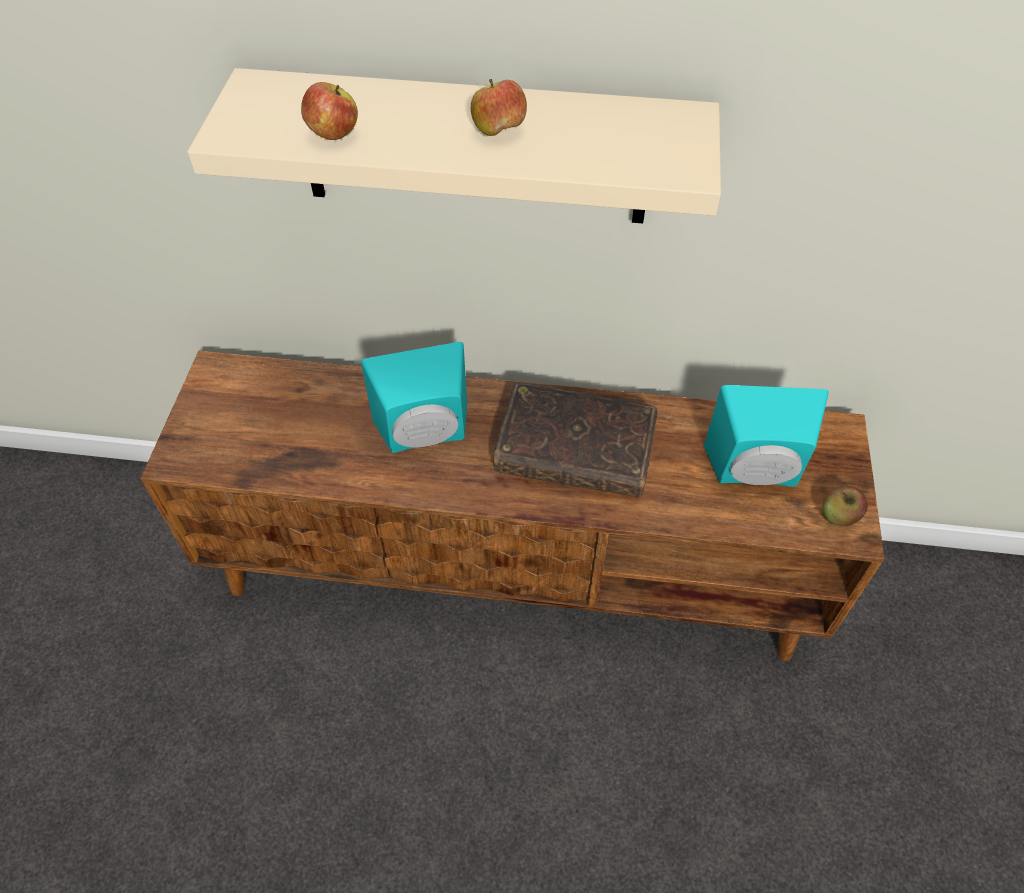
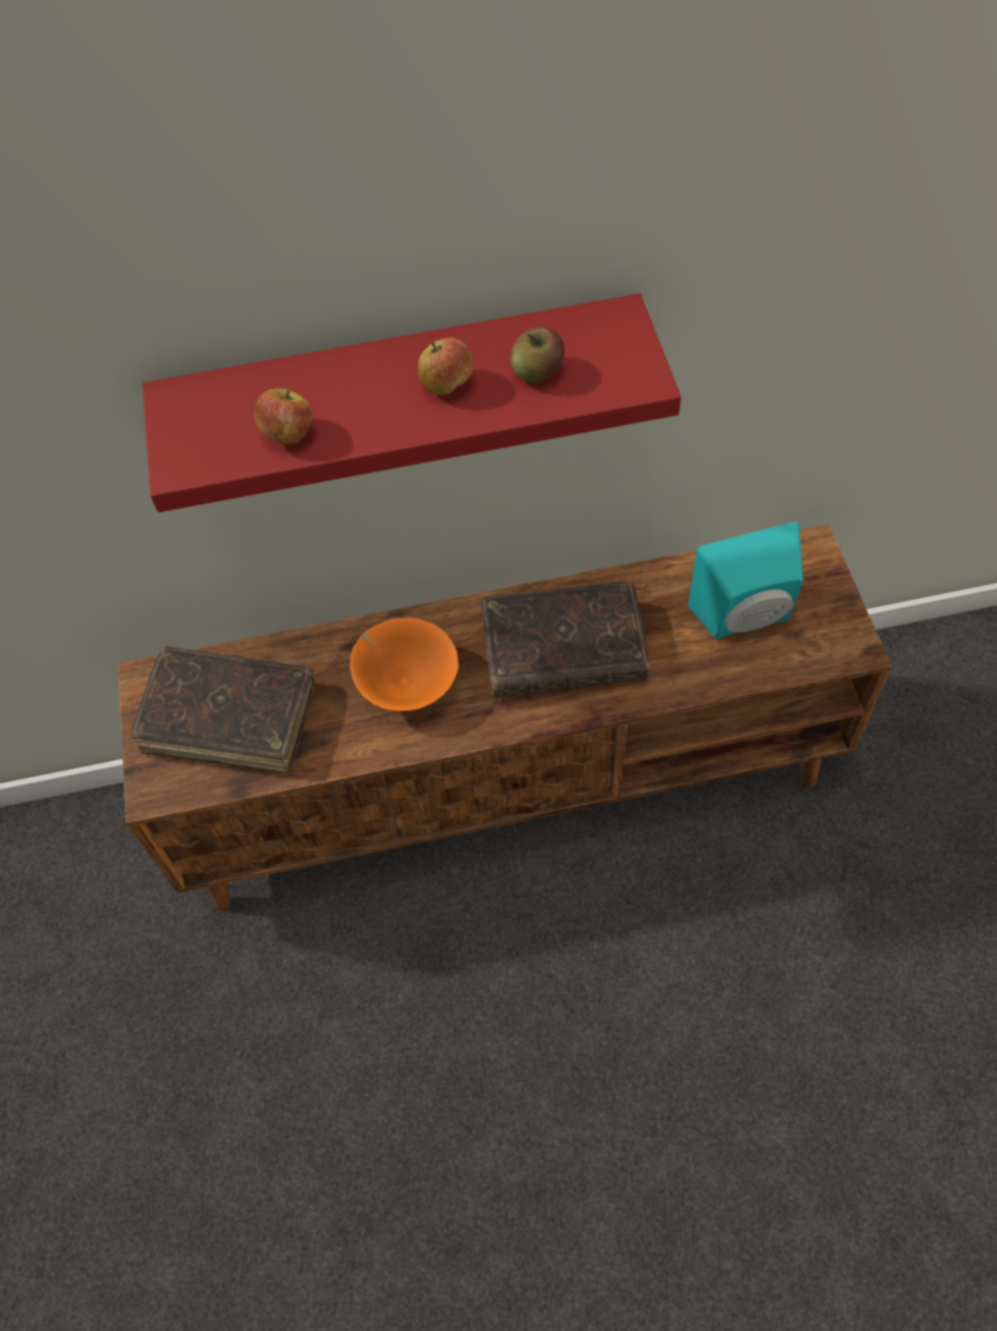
camera: 15 degrees left, 5 degrees up
(265, 420) = (230, 718): none -> brown book
(425, 435) = (406, 682): turquoise speaker -> orange bowl
(474, 149) = (403, 392): beige shelf -> red shelf
(839, 516) = (838, 637): apple -> apple (538, 372)

